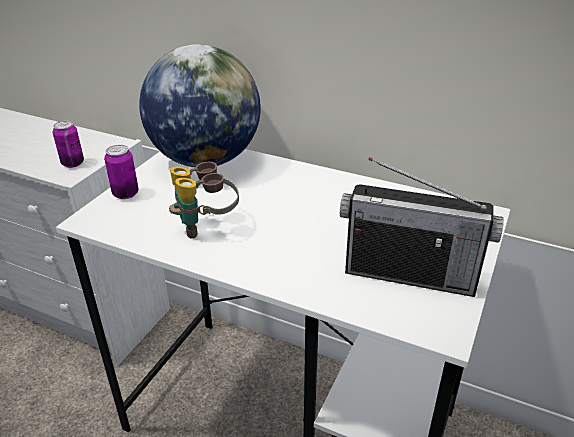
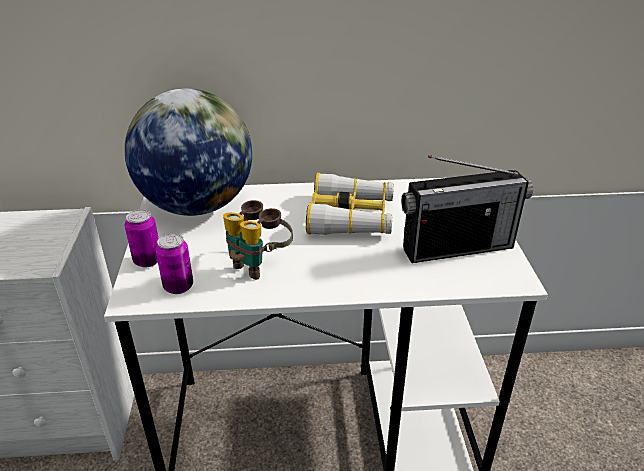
camera: 30 degrees left, 0 degrees up
(73, 163) = (34, 251): can -> can (178, 287)
(329, 210) = (351, 217): none -> binoculars

